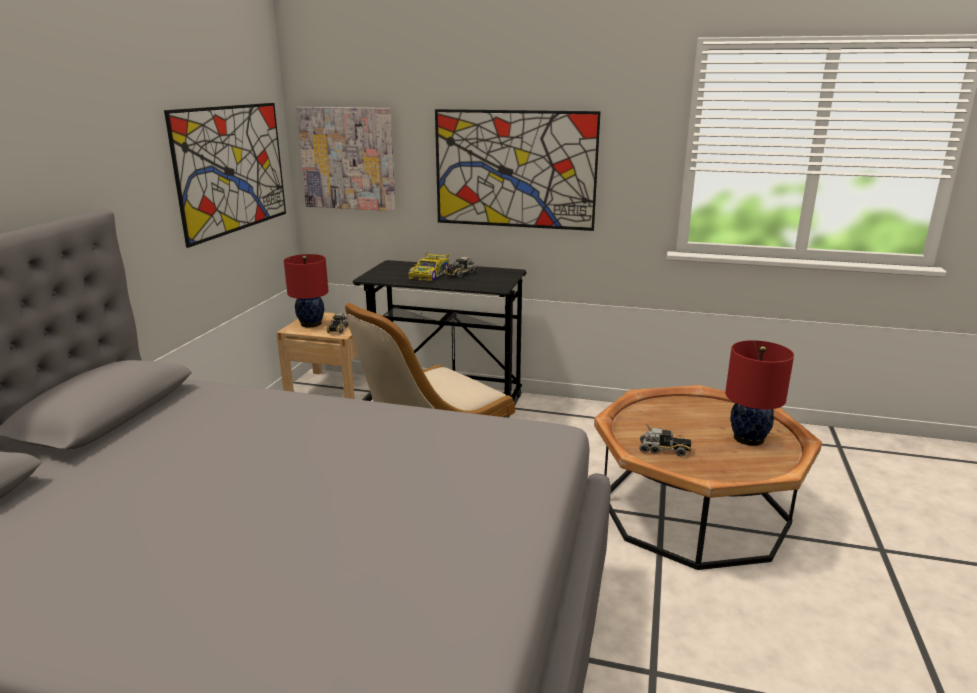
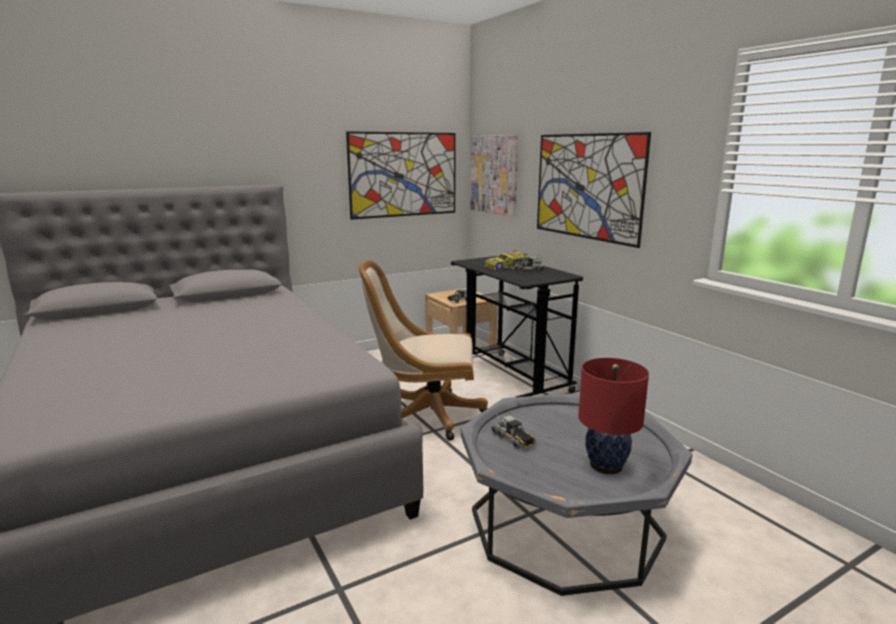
camera: 45 degrees right, 5 degrees down
(311, 324) = (451, 294): red table lamp -> none
(693, 510) = (565, 525): brown coffee table -> grey coffee table

